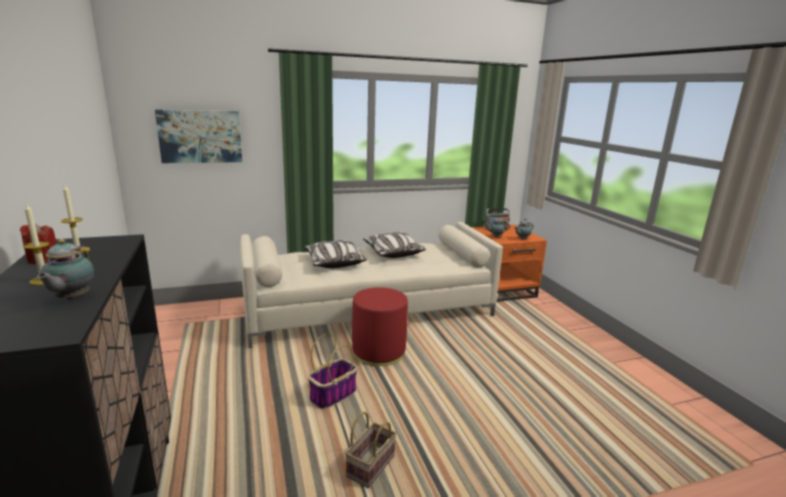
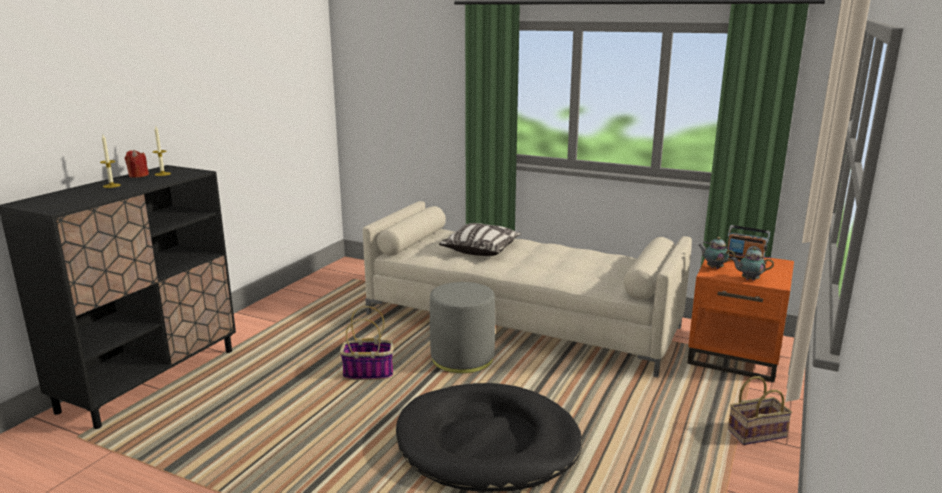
camera: 45 degrees right, 0 degrees up
(71, 298) = (96, 196): teapot -> none
(200, 136) = (398, 93): picture -> none
(370, 464) = (313, 430): basket -> basket (757, 433)
(378, 352) = (462, 358): red ottoman -> grey ottoman
(393, 253) = (560, 256): pillow -> none
(489, 401) = (488, 443): none -> black dog bed

